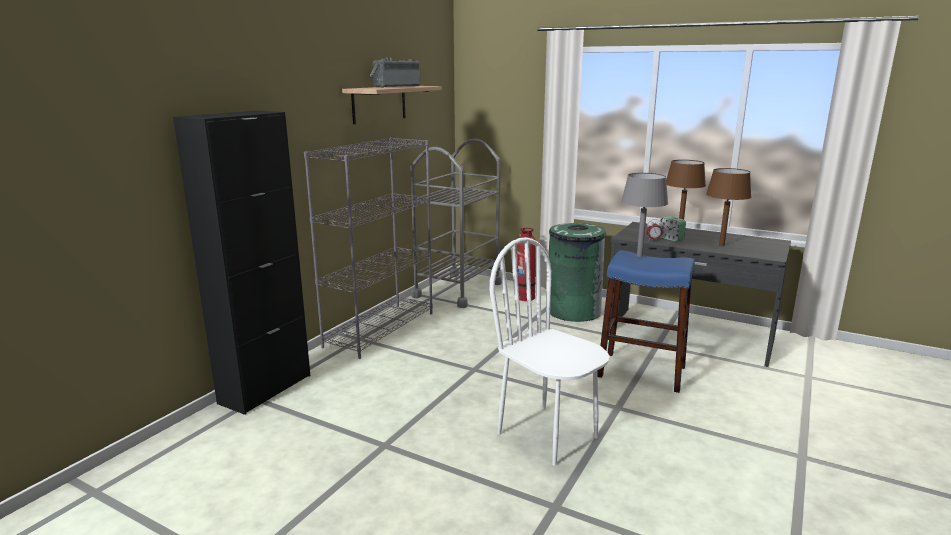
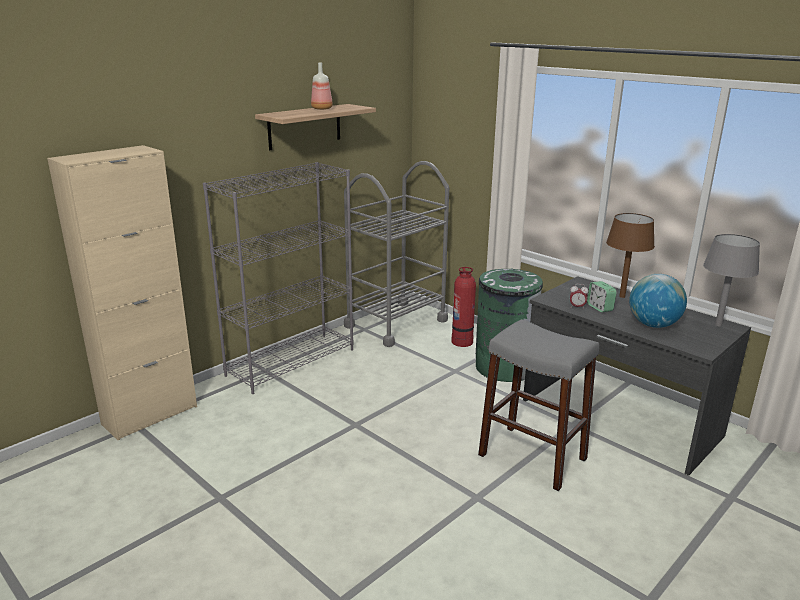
camera: 15 degrees right, 5 degrees up
(265, 389) = (150, 415): black cabinet -> beige cabinet
(396, 86) = (322, 108): radio -> bottle
(548, 435) = (383, 516): white chair -> none
(639, 256) = (536, 330): grey table lamp -> grey table lamp (718, 325)
(641, 371) = (532, 456): blue stool -> grey stool
(721, 245) = (653, 325): brown table lamp -> globe

